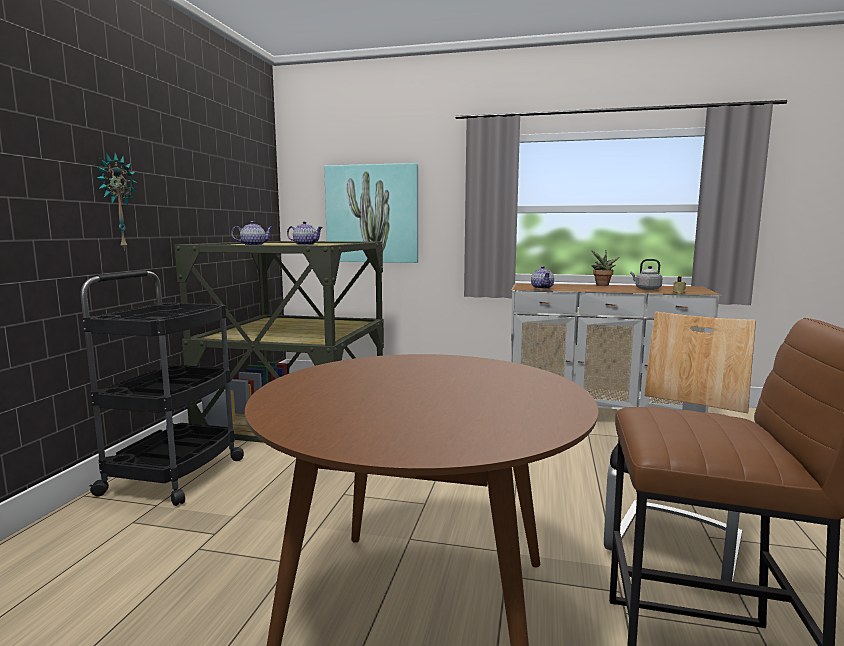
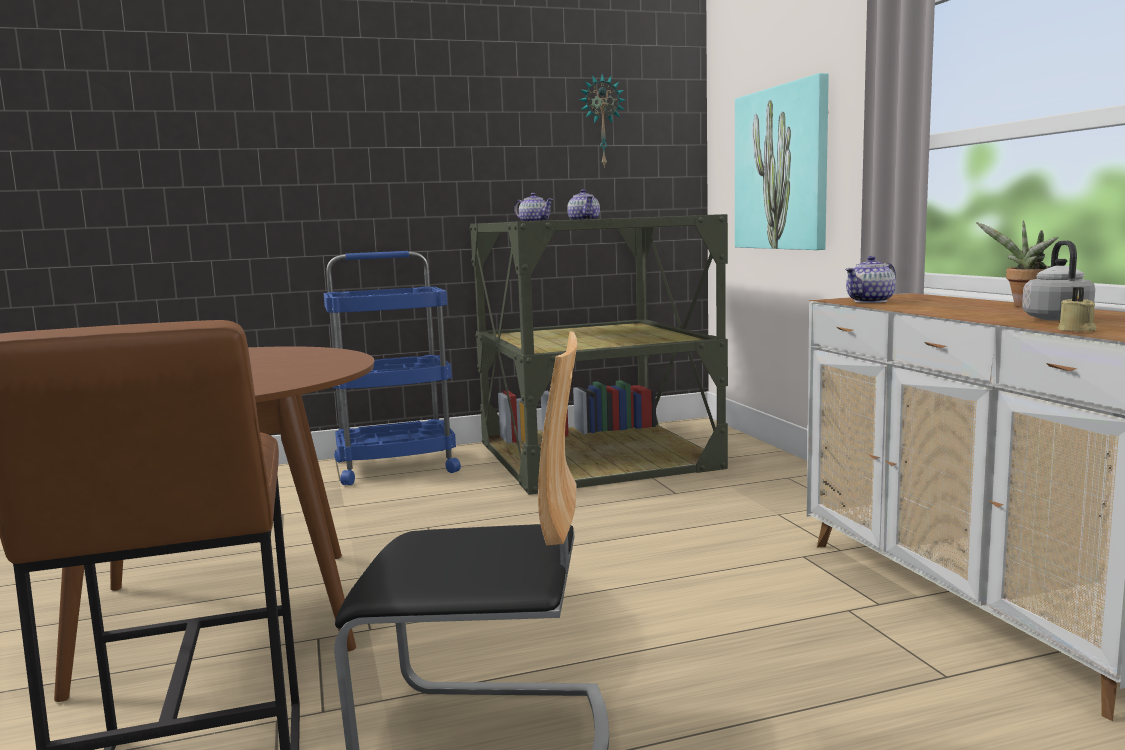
camera: 60 degrees right, 0 degrees up
(116, 202) = (394, 181): wall clock -> wall clock (601, 121)
(174, 476) = (396, 467): black cart -> blue cart

